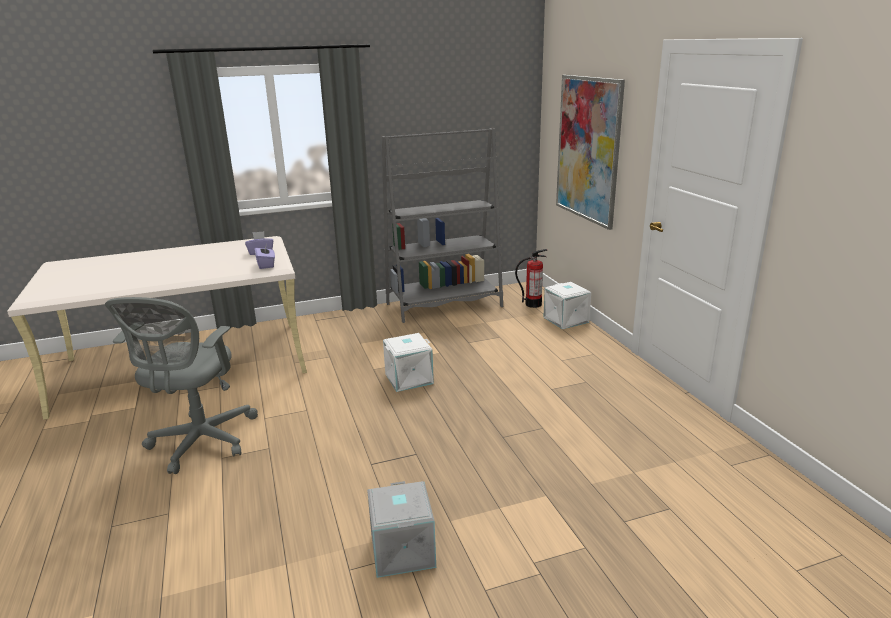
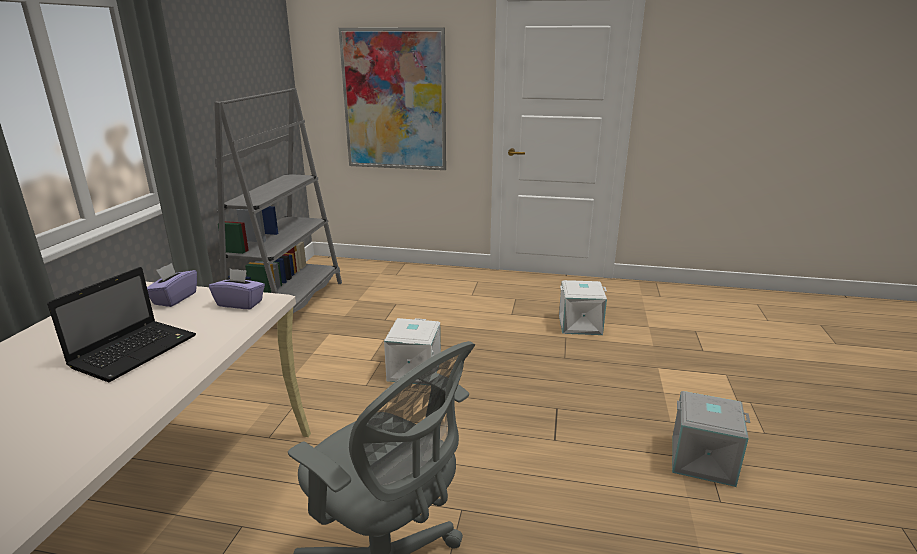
camera: 60 degrees left, 0 degrees up
(200, 266) = (136, 350): none -> laptop
(533, 304) = (359, 271): fire extinguisher -> none
(565, 320) = (407, 270): white storage box -> white storage box (579, 325)

